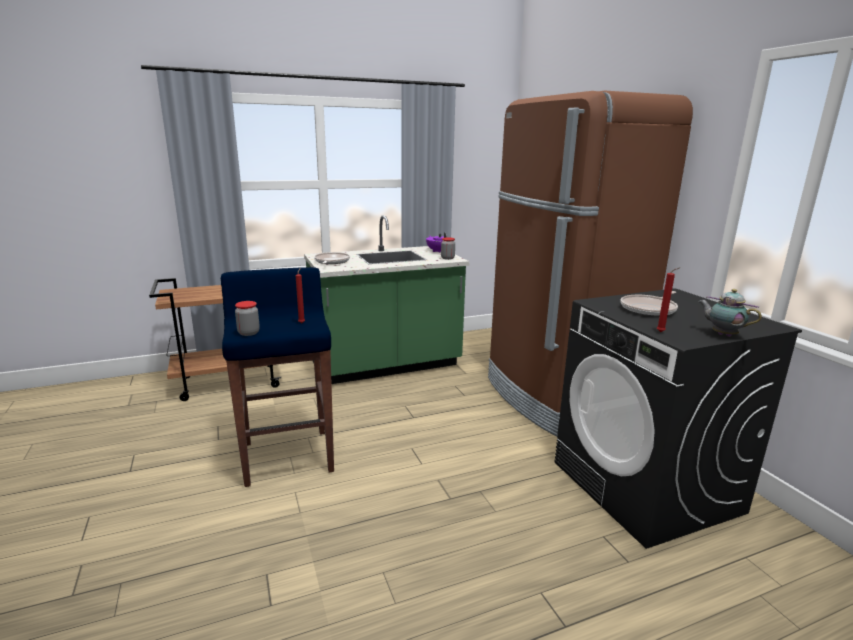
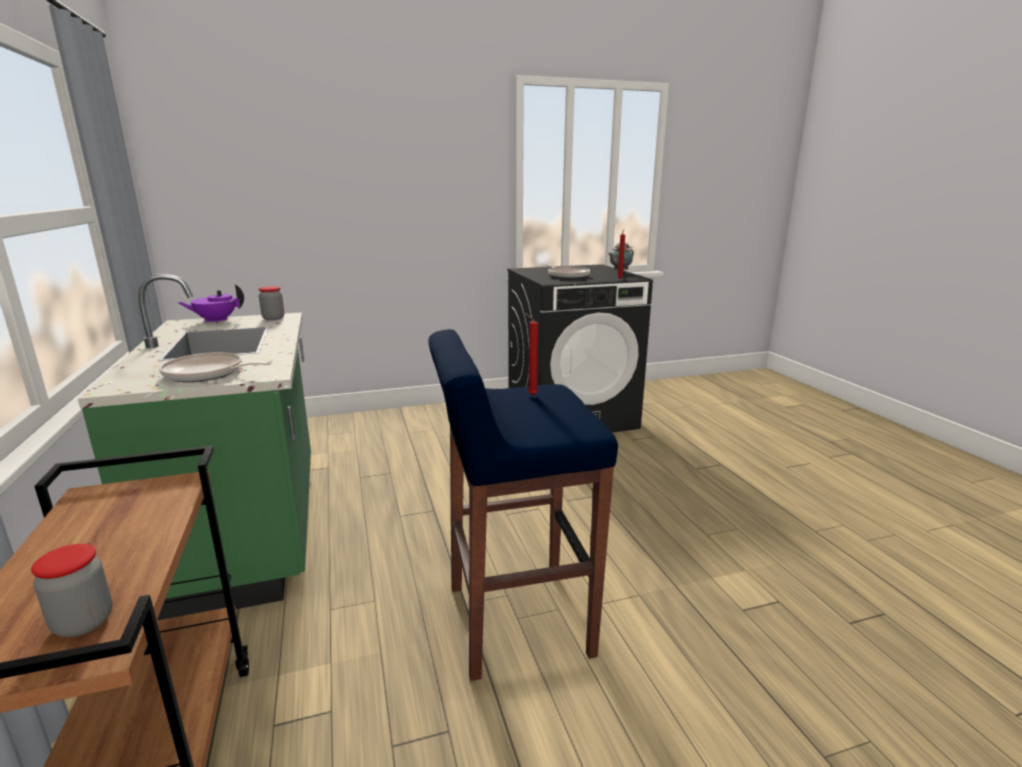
camera: 85 degrees left, 0 degrees up
(248, 333) = (578, 422): jar -> jar (83, 622)
(556, 398) = (421, 425): brown fridge -> none

